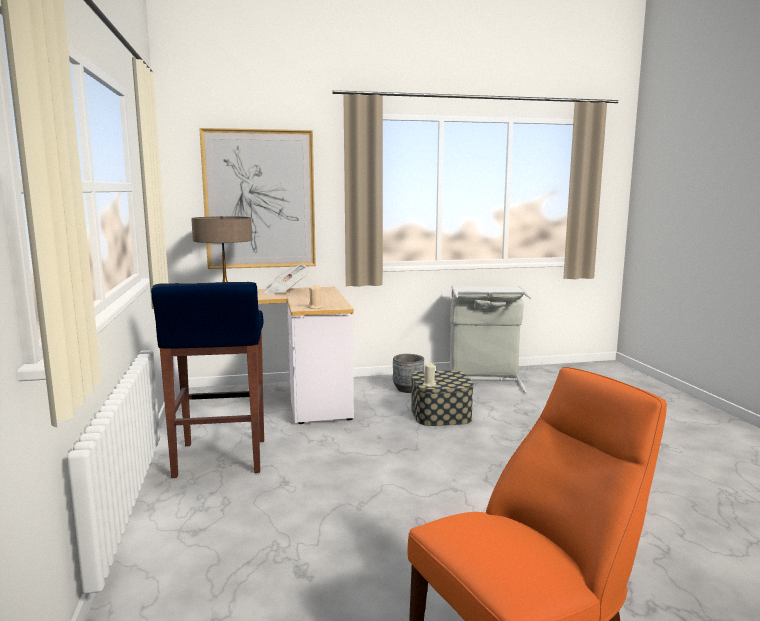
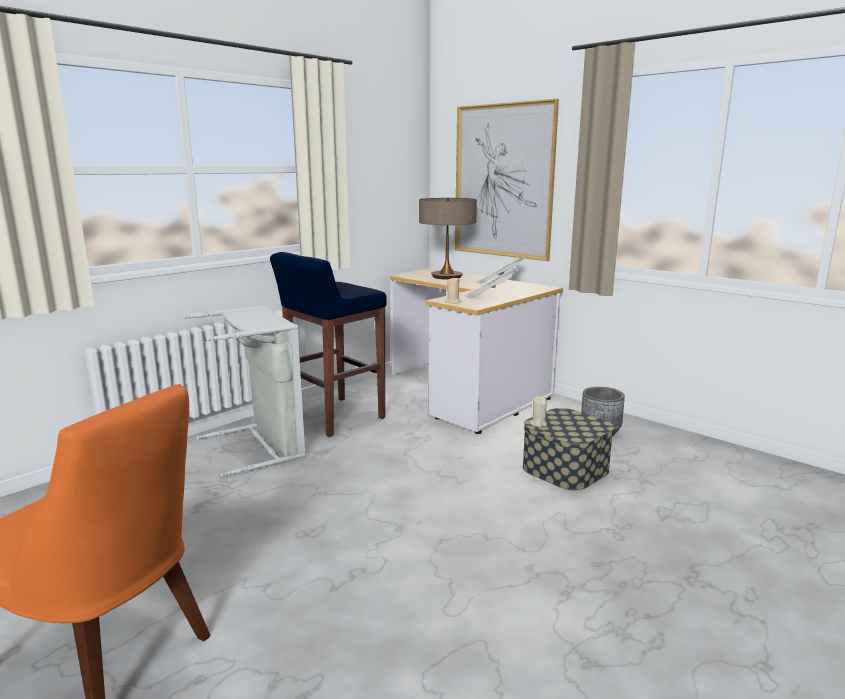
camera: 55 degrees right, 5 degrees up
(324, 300) = (490, 298): none -> newspaper
(485, 381) = (717, 463): grey laundry basket -> grey laundry basket (262, 445)

